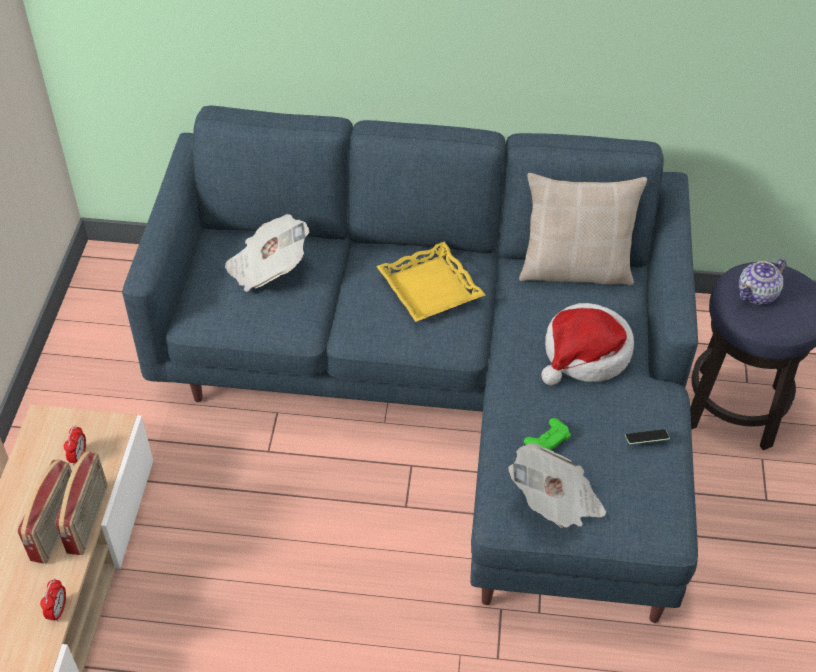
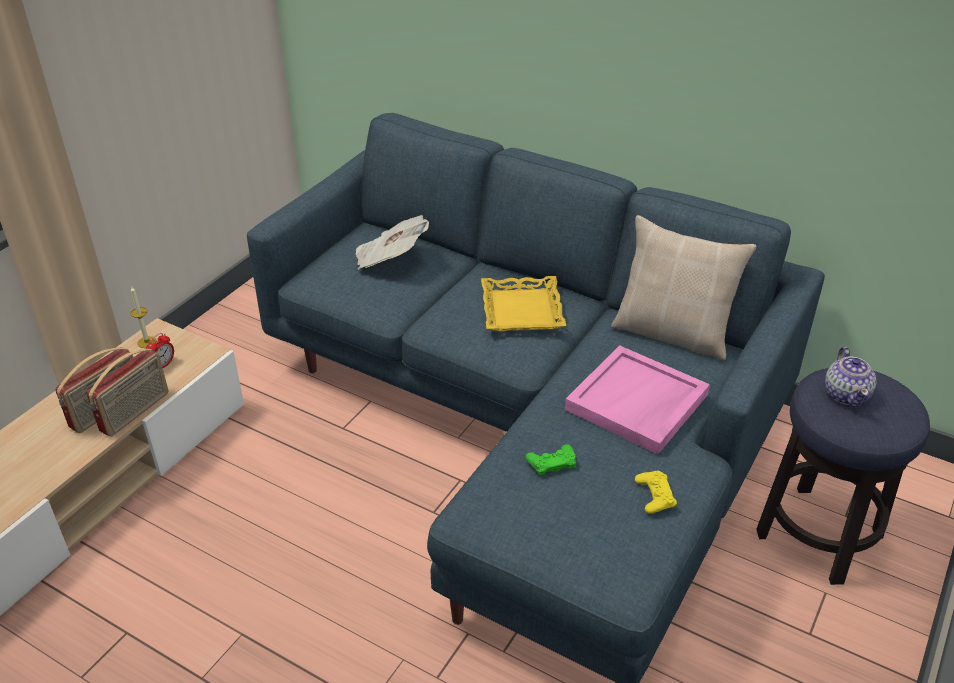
camera: 25 degrees right, 10 degrees down
(41, 436) = (147, 342): none -> candle
(58, 610) = (61, 471): alarm clock -> none
(555, 502) = (524, 519): newspaper -> none
(585, 354) = (637, 403): hat -> pink tray
(646, 440) = (655, 495): phone -> yellow game controller
(757, 294) = (846, 394): teapot -> teapot turned 75 degrees counterclockwise

